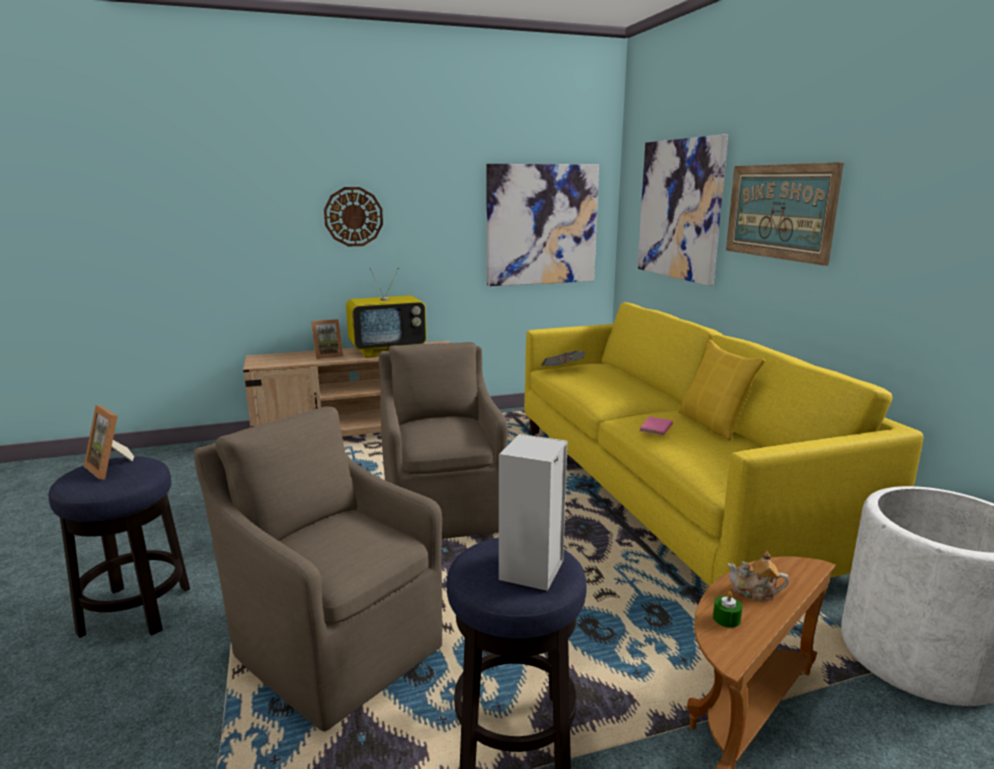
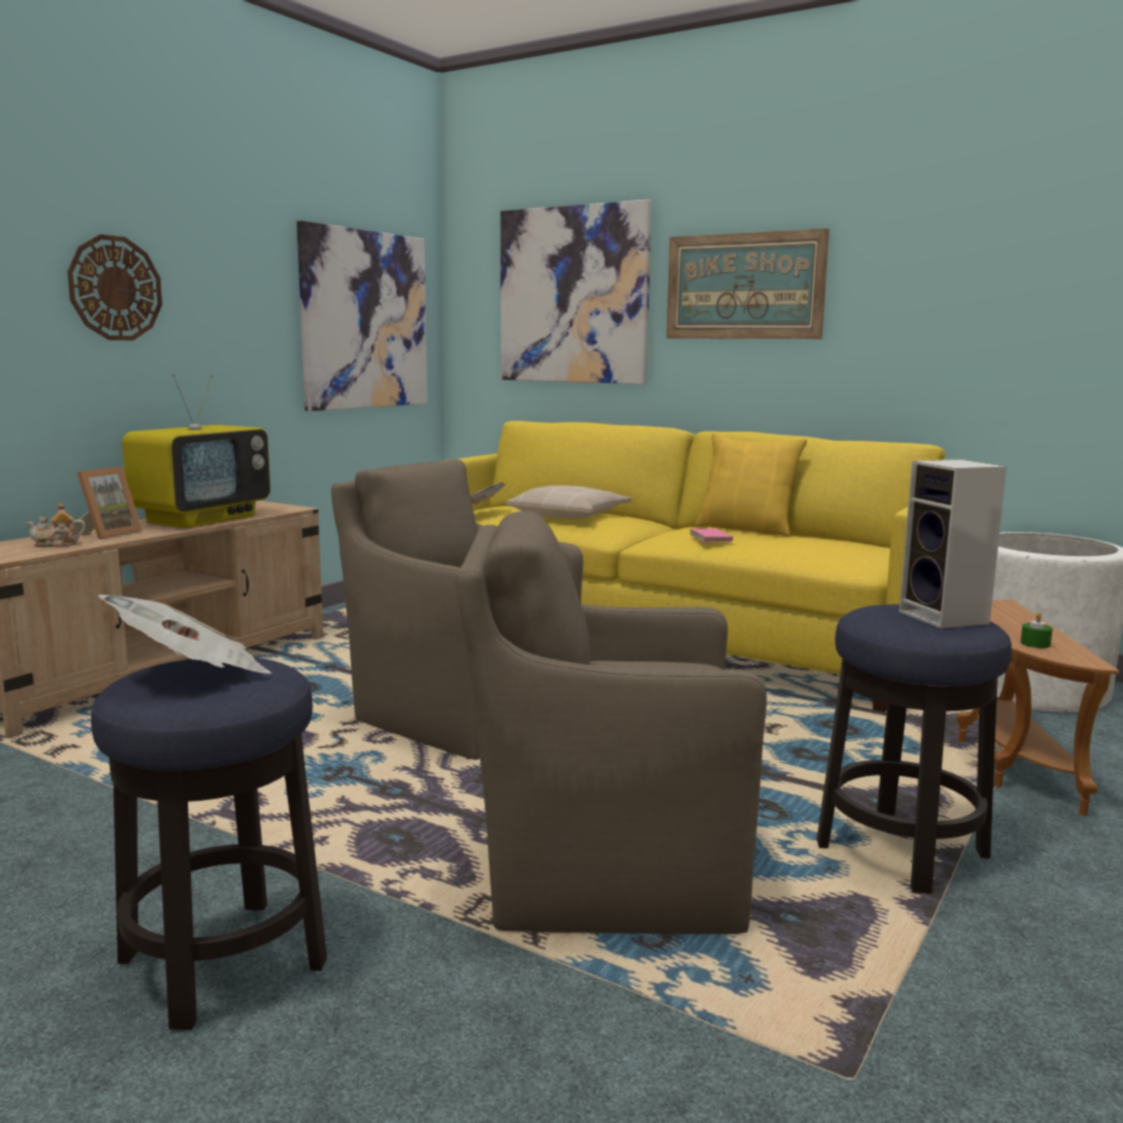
camera: 40 degrees left, 5 degrees down
(112, 468) = (193, 674): picture frame -> newspaper
(609, 383) = (569, 515): none -> beige pillow
(754, 592) = (1013, 626): teapot -> teapot (57, 545)

